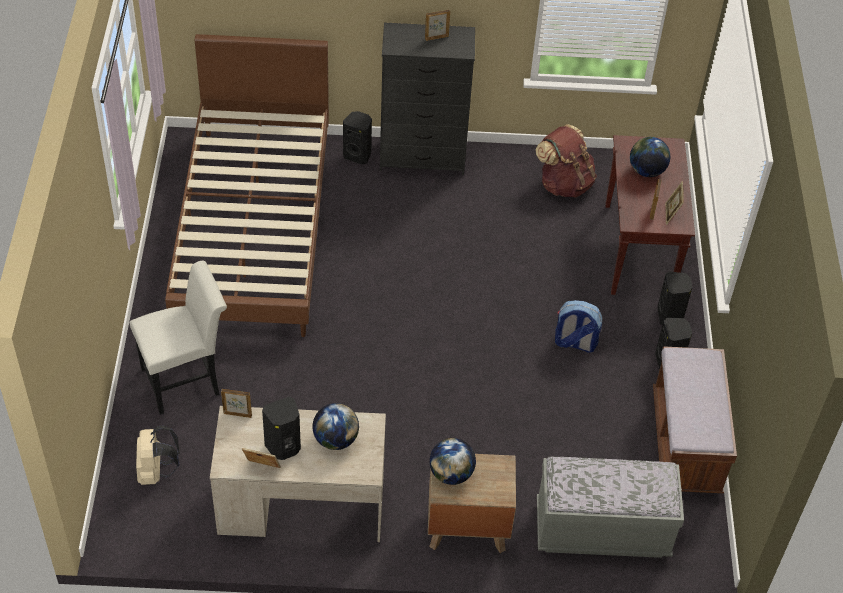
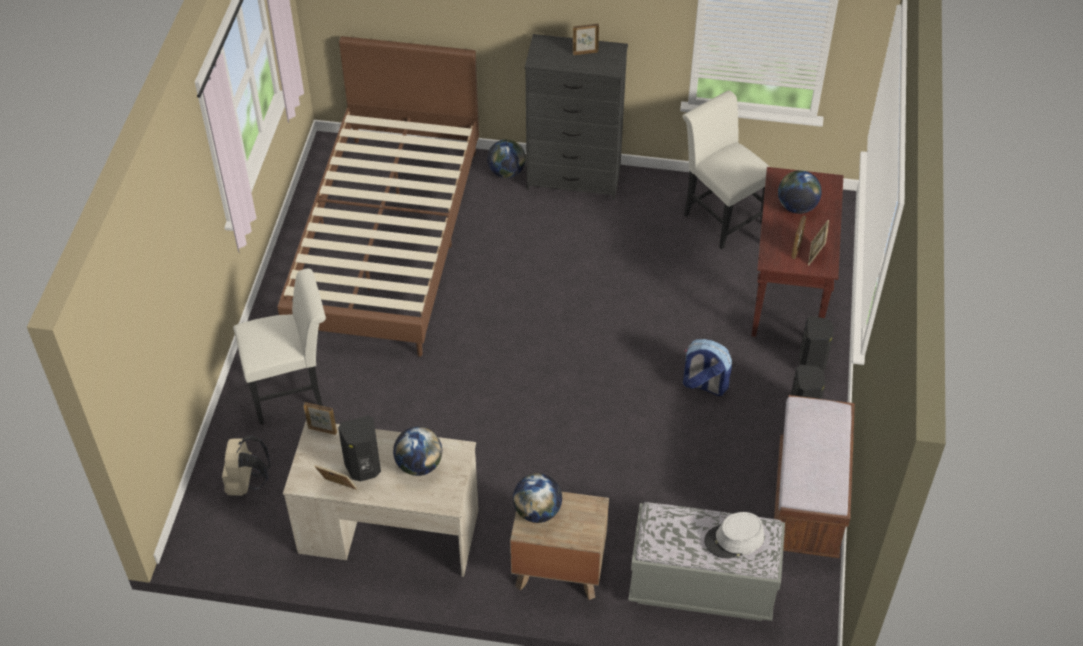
camera: 10 degrees right, 0 degrees up
(358, 155) = (507, 172): black speaker -> globe
(564, 183) = (720, 215): brown backpack -> white chair
(636, 484) = (734, 539): none -> grey hat

